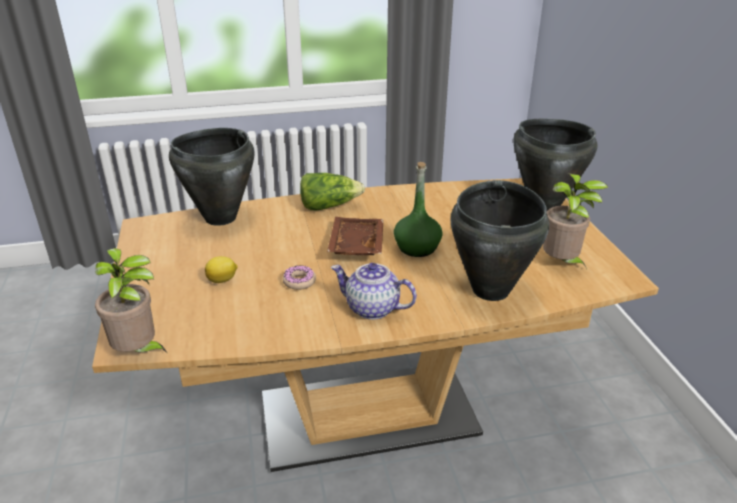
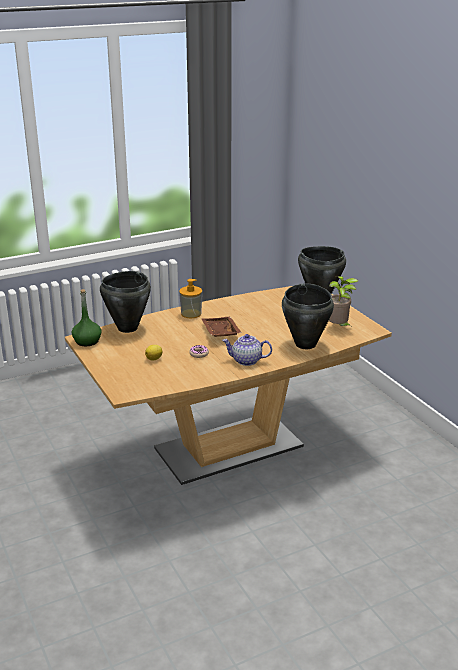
camera: 15 degrees left, 5 degrees down
(139, 352) = (134, 395): potted plant -> none
(329, 206) = (191, 314): lettuce -> soap dispenser
(417, 248) = (256, 329): green bottle -> green bottle (87, 341)

